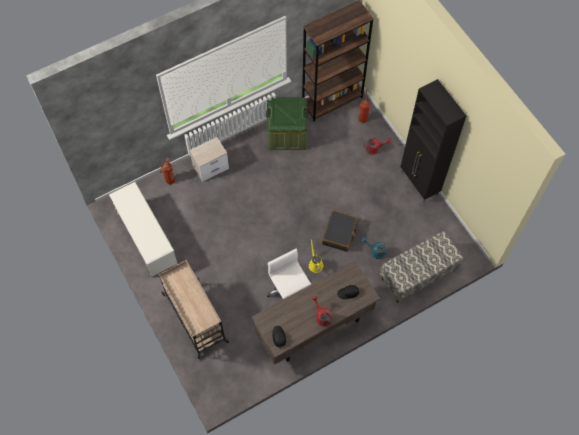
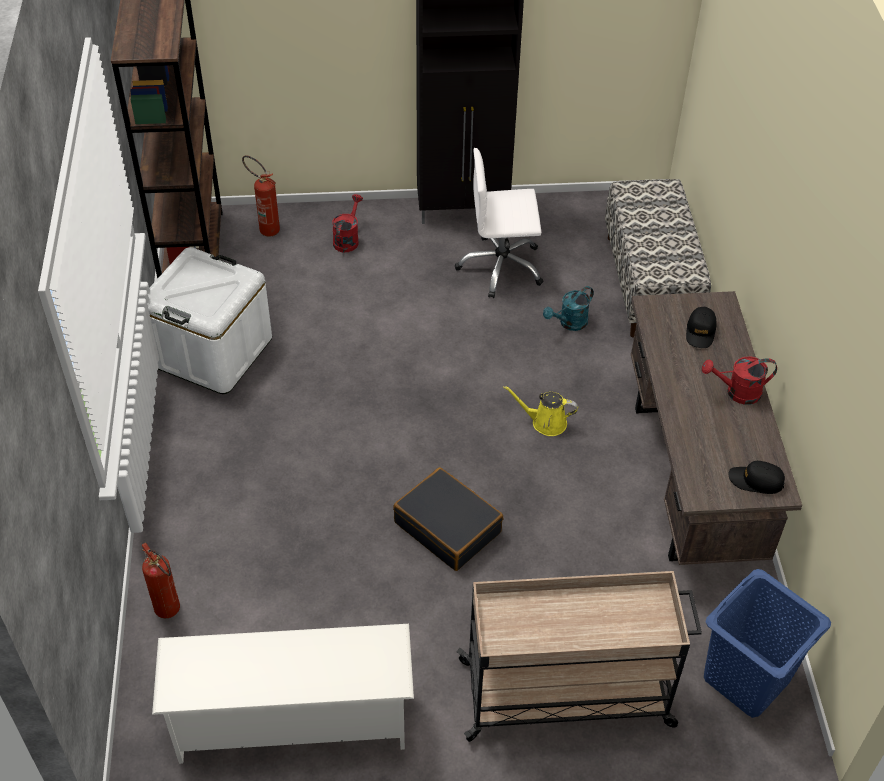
camera: 65 degrees left, 15 degrees down
(211, 167) = (193, 512): nightstand -> none
(230, 377) = (746, 679): none -> blue laundry basket
(287, 133) = (212, 351): green storage box -> white storage box
(289, 291) = (586, 490): white office chair -> white office chair (501, 267)
(339, 233) = (499, 359): black suitcase -> black suitcase (448, 527)

